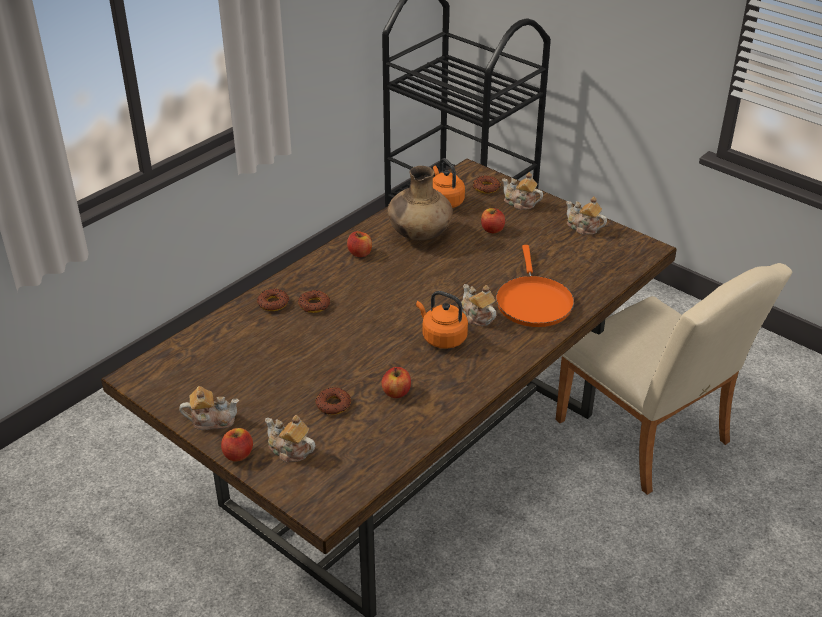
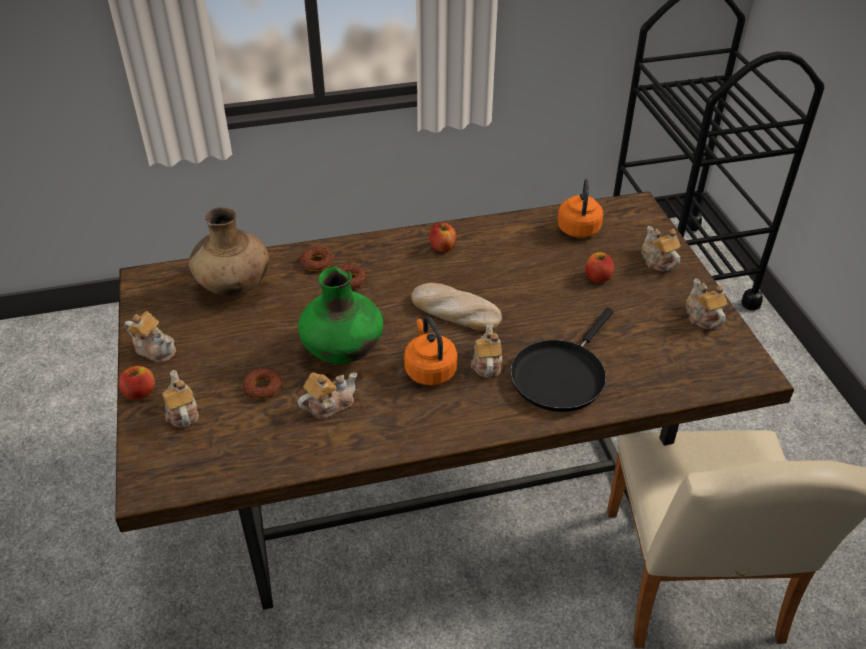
camera: 35 degrees right, 5 degrees up
(366, 354) = (343, 351): none -> green vase
(396, 392) = (329, 404): apple -> teapot
(417, 292) = (455, 311): none -> bread
(419, 234) = (518, 252): brown vase -> brown vase (234, 285)
(486, 188) = (637, 230): donut -> none
(533, 302) = (561, 375): orange frying pan -> black frying pan

